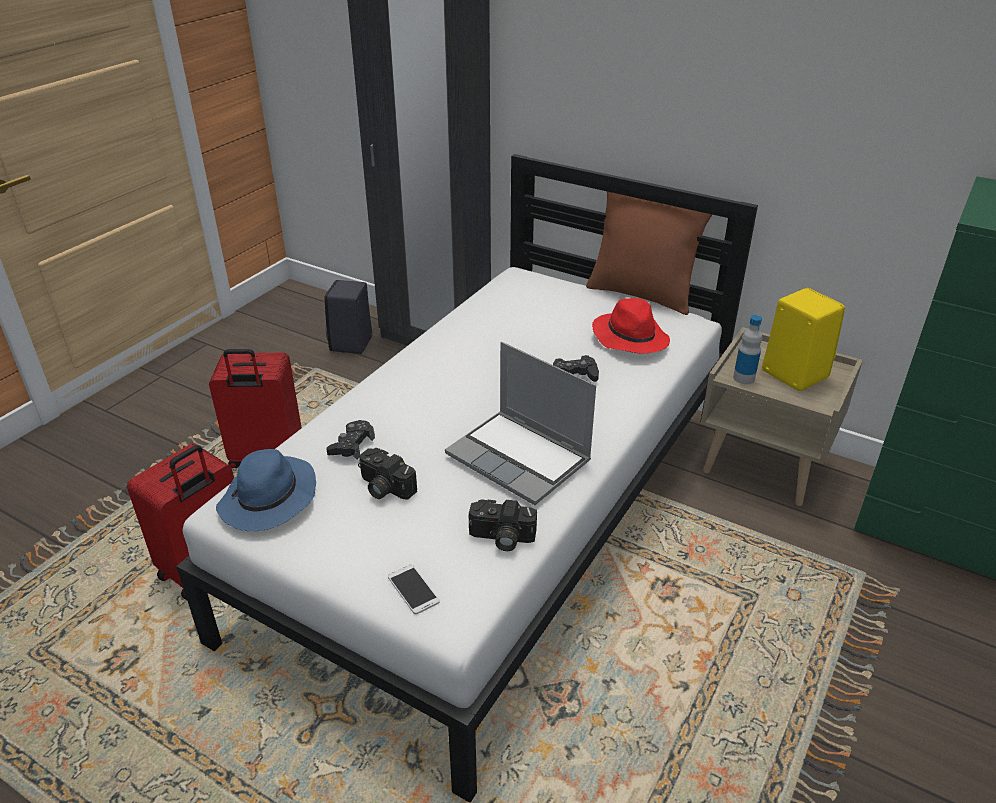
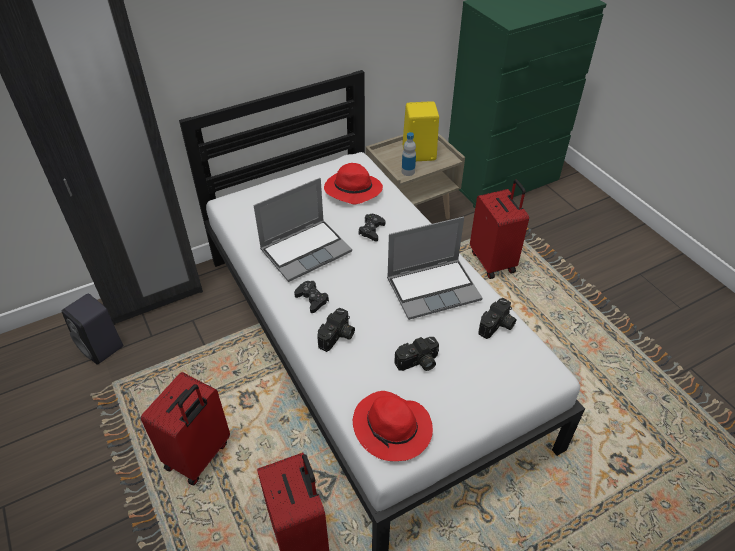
camera: 60 degrees left, 10 degrees up
(269, 500) = (393, 429): blue hat -> red hat
(352, 445) = (363, 364): black game controller -> black game controller (312, 299)
(379, 413) = (337, 337): none -> camera
(413, 589) = (518, 381): phone -> none
(494, 345) = (306, 250): none -> laptop
(641, 295) = (307, 164): brown pillow -> none
(767, 586) = (493, 261): none -> red suitcase

